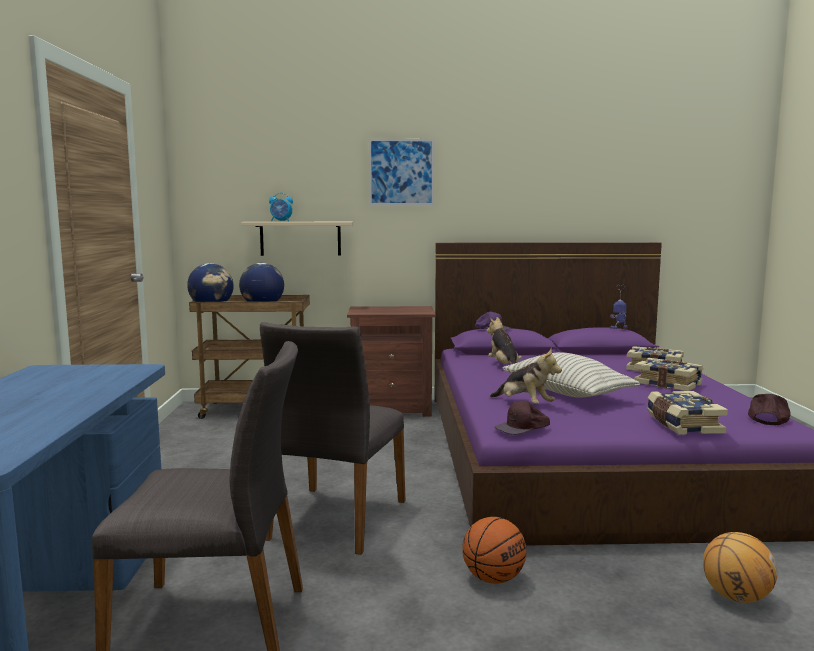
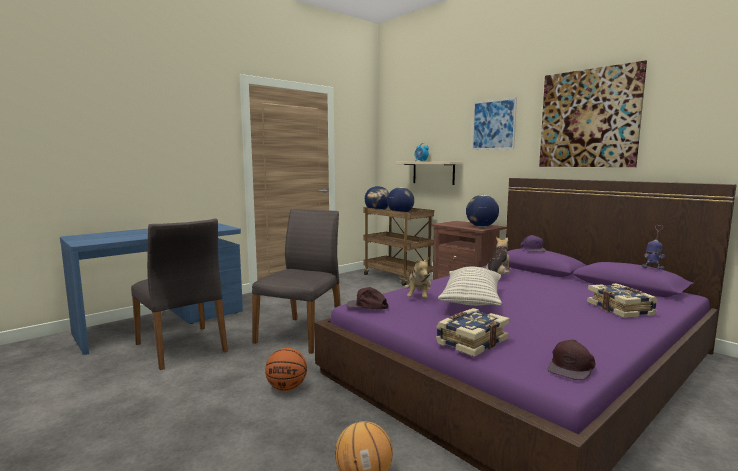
camera: 50 degrees right, 0 degrees up
(335, 519) = (301, 333): grey chair -> grey chair turned 135 degrees clockwise
(412, 309) = (481, 226): none -> globe
(524, 173) = (588, 118): none -> picture
(668, 384) = (584, 320): book -> none
(767, 417) = (572, 367): brown cap -> brown cap turned 135 degrees clockwise

